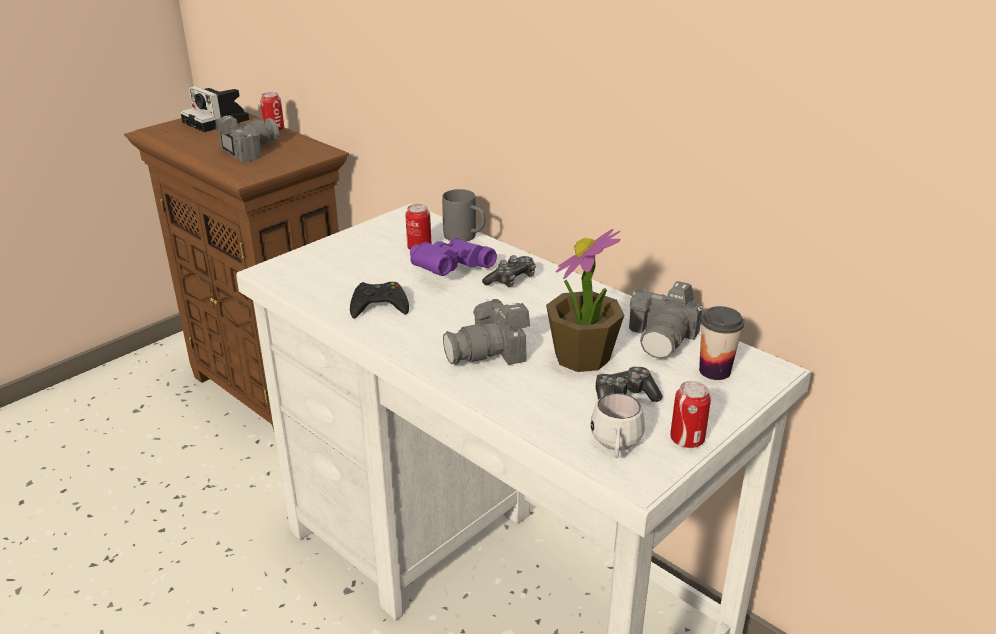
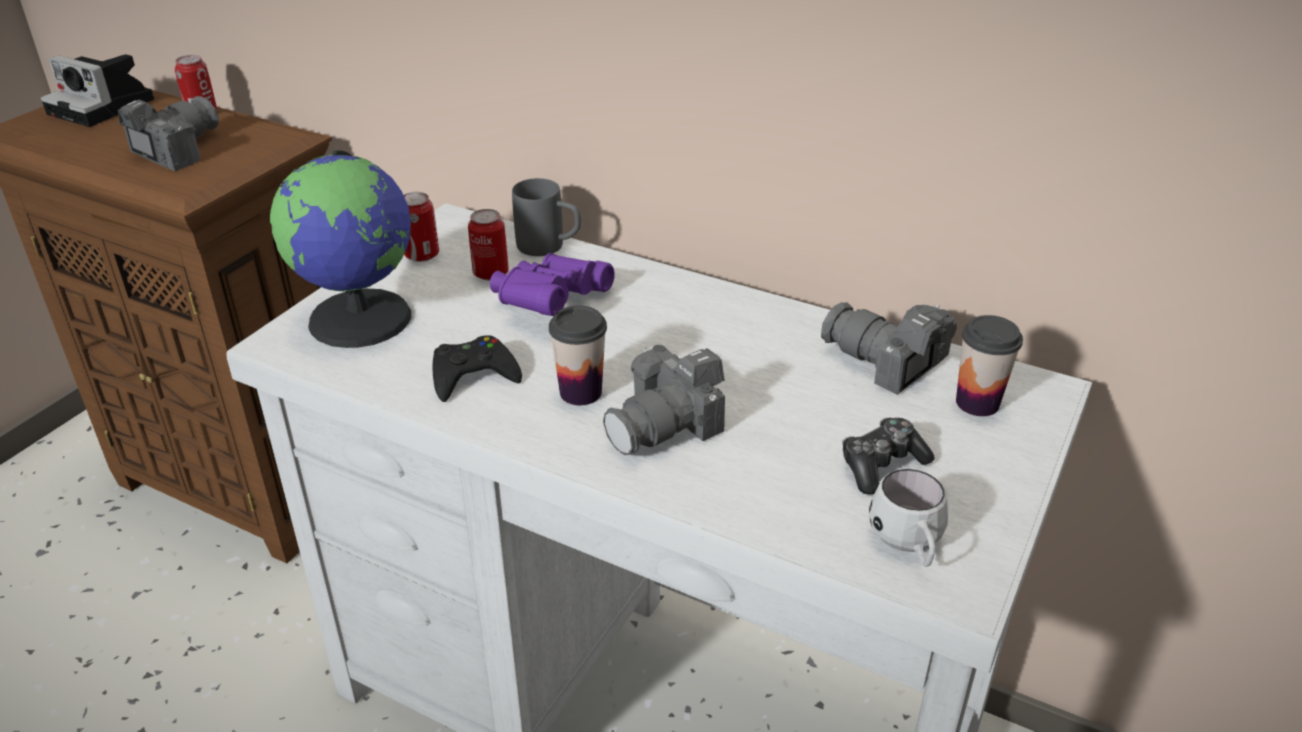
camera: 15 degrees left, 5 degrees up
(326, 264) = (362, 318): none -> globe
(443, 325) = (580, 392): none -> cup
(511, 280) = (644, 305): game controller -> none
(582, 357) = (796, 411): potted plant -> none
(663, 337) = (888, 362): camera -> camera turned 120 degrees clockwise
(687, 439) = (994, 515): can -> can (422, 255)

